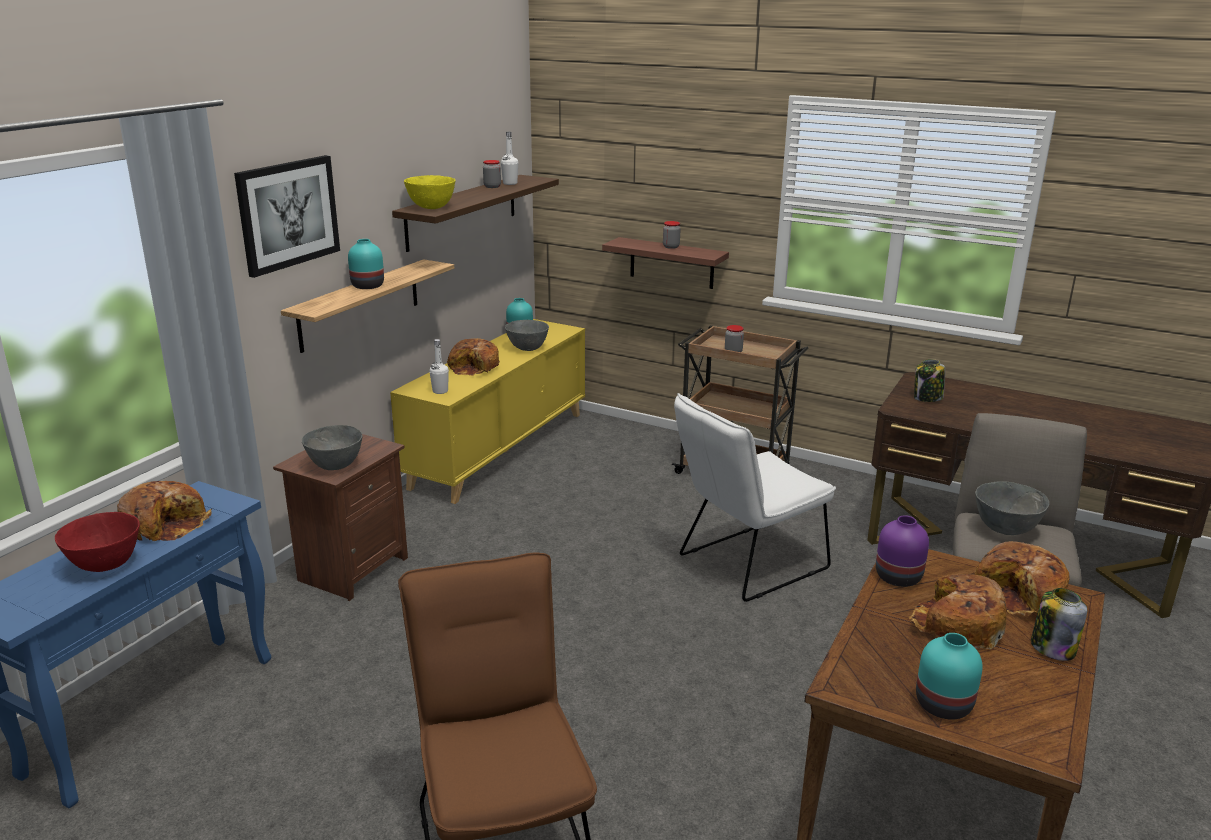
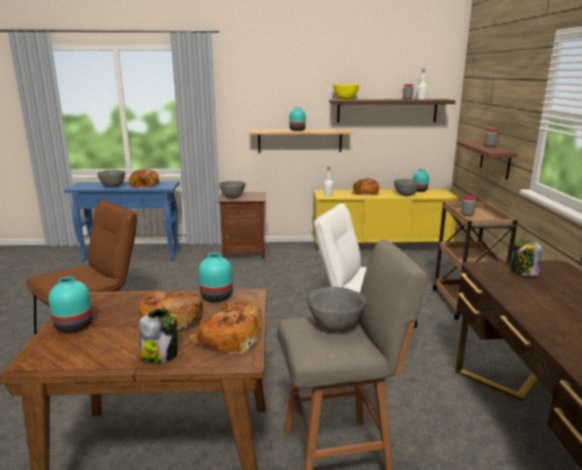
camera: 60 degrees right, 5 degrees down
(106, 565) = (113, 186): red bowl -> grey bowl
(288, 214) = (260, 87): picture -> none
(897, 578) = (215, 297): purple vase -> turquoise vase

